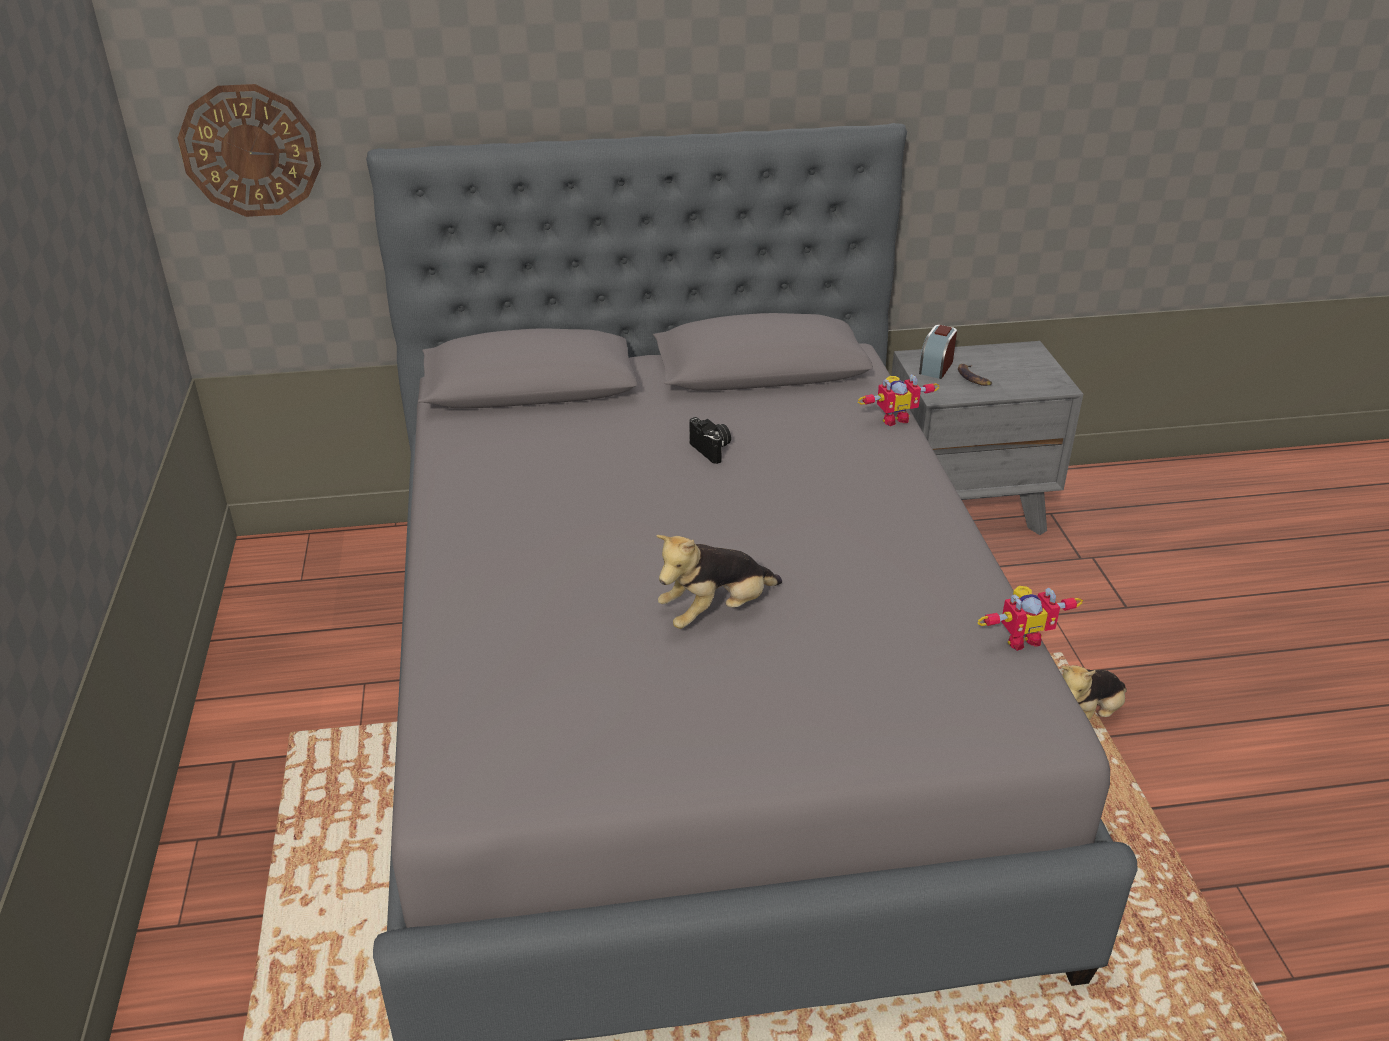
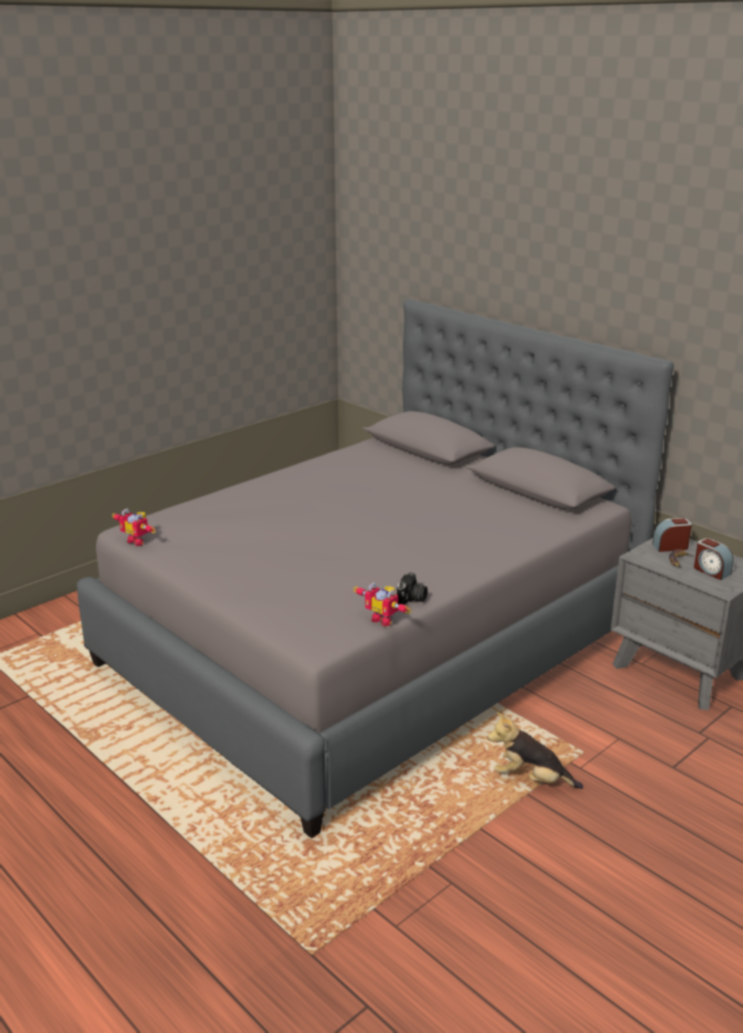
camera: 55 degrees right, 10 degrees down
(250, 151) = (373, 288): wall clock -> none
(712, 449) = (438, 501): camera -> camera (412, 600)
(716, 611) = (306, 542): plush toy -> none
(893, 418) = (548, 534): toy robot -> toy robot (138, 541)
(1013, 373) = (711, 571): none -> alarm clock

